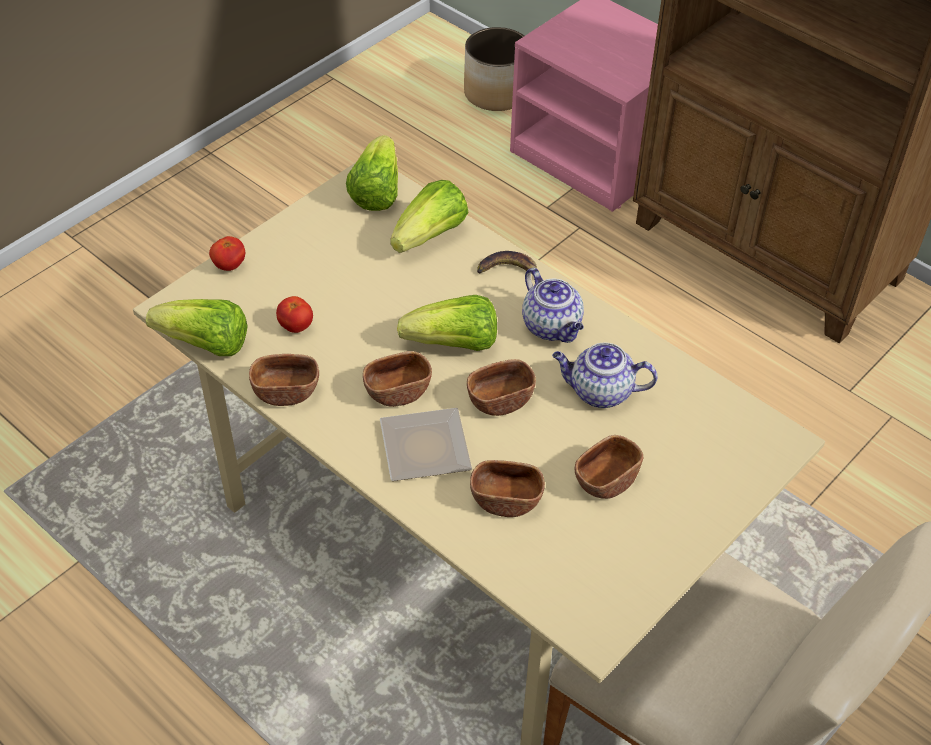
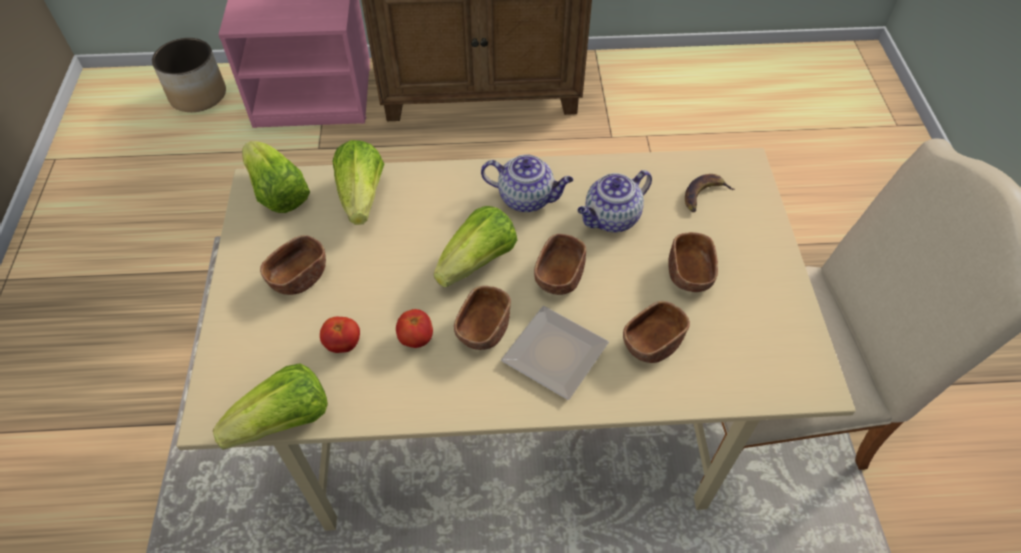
camera: 45 degrees left, 5 degrees up
(229, 265) = (224, 339): tomato -> tomato (416, 338)
(286, 391) = (401, 402): brown bowl -> brown bowl (299, 277)
(507, 270) = (448, 182): banana -> banana (704, 195)

